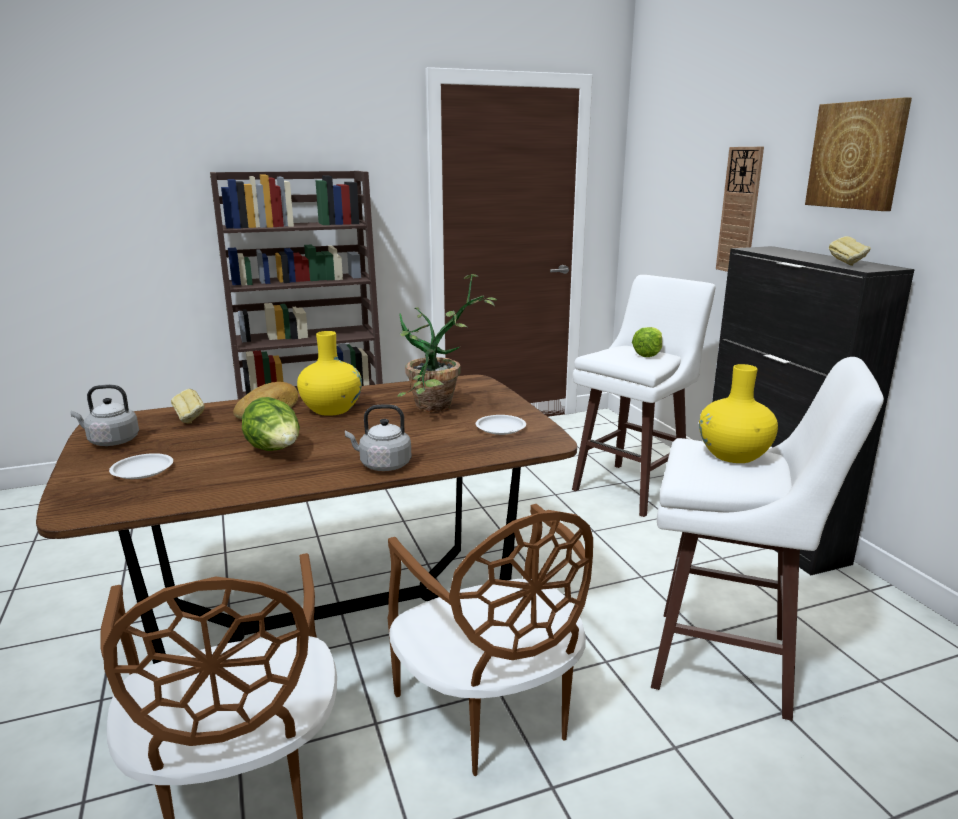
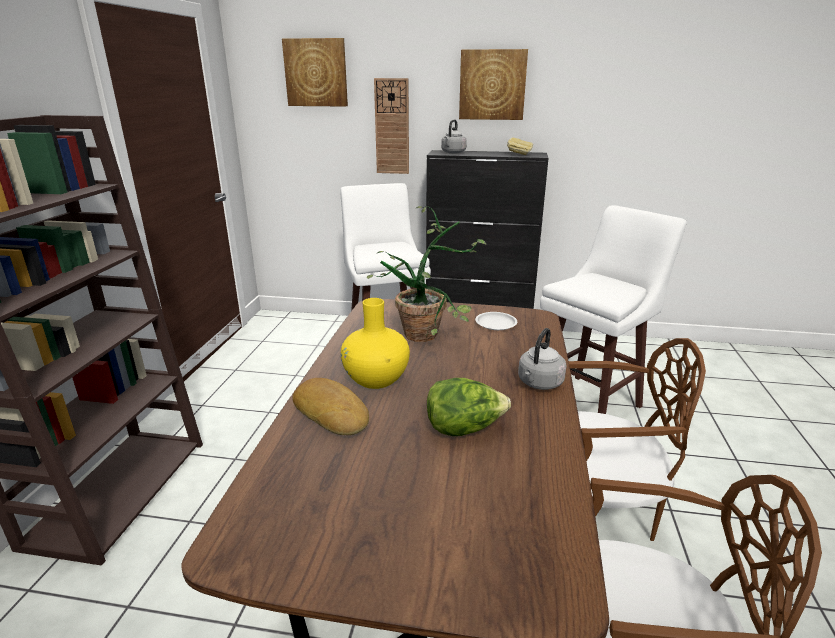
camera: 60 degrees left, 5 degrees up
(111, 441) = (323, 551): grey kettle -> grey kettle (453, 152)
(142, 470) = (454, 529): white plate -> none
(190, 419) = (306, 471): bread -> none
(651, 353) = (391, 244): lettuce -> none
(685, 141) = (316, 73): none -> picture
(733, 455) = (590, 281): yellow vase -> none

